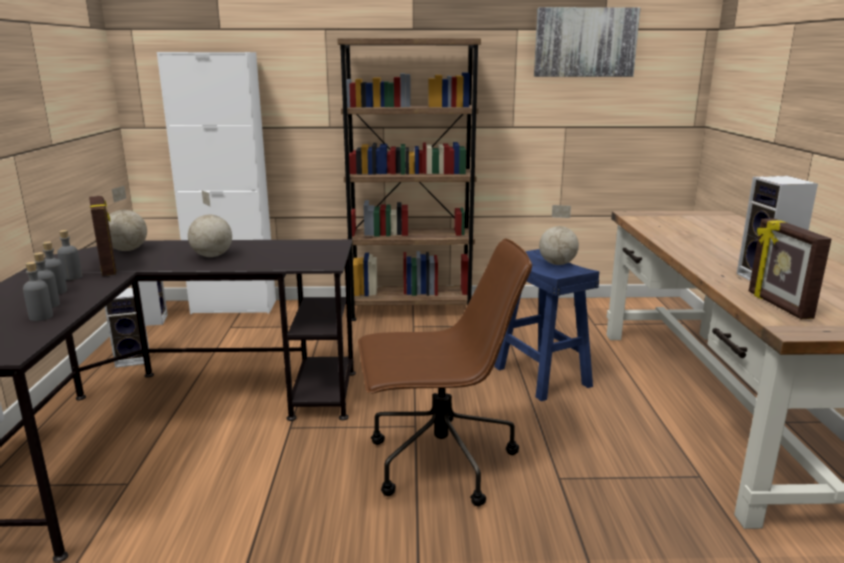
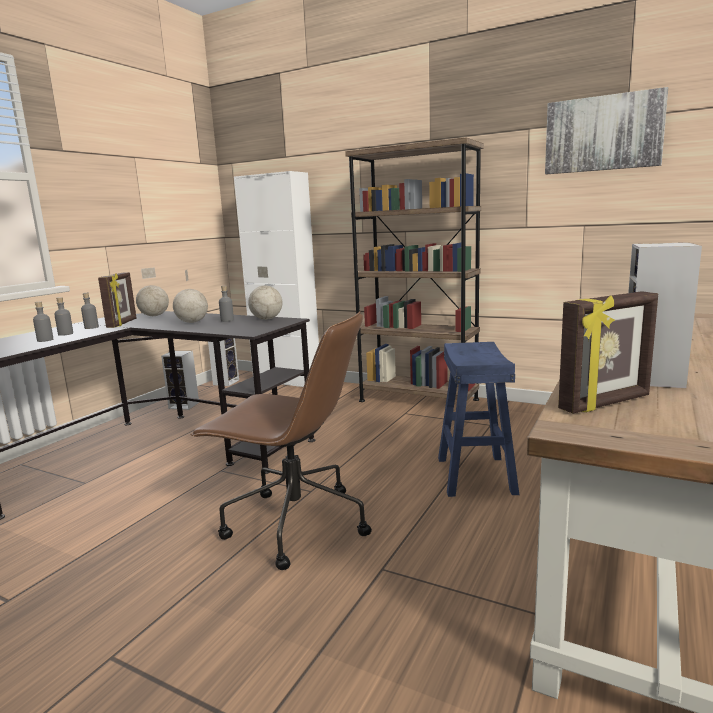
camera: 30 degrees right, 5 degrees down
(41, 317) = (27, 345): grey bottle -> grey bottle (227, 320)
(557, 264) = (485, 355): globe -> globe (266, 319)
(777, 305) = (606, 403): picture frame -> picture frame turned 135 degrees counterclockwise

